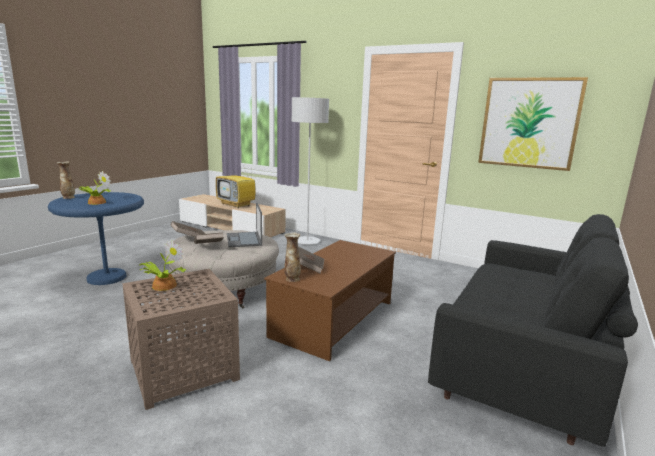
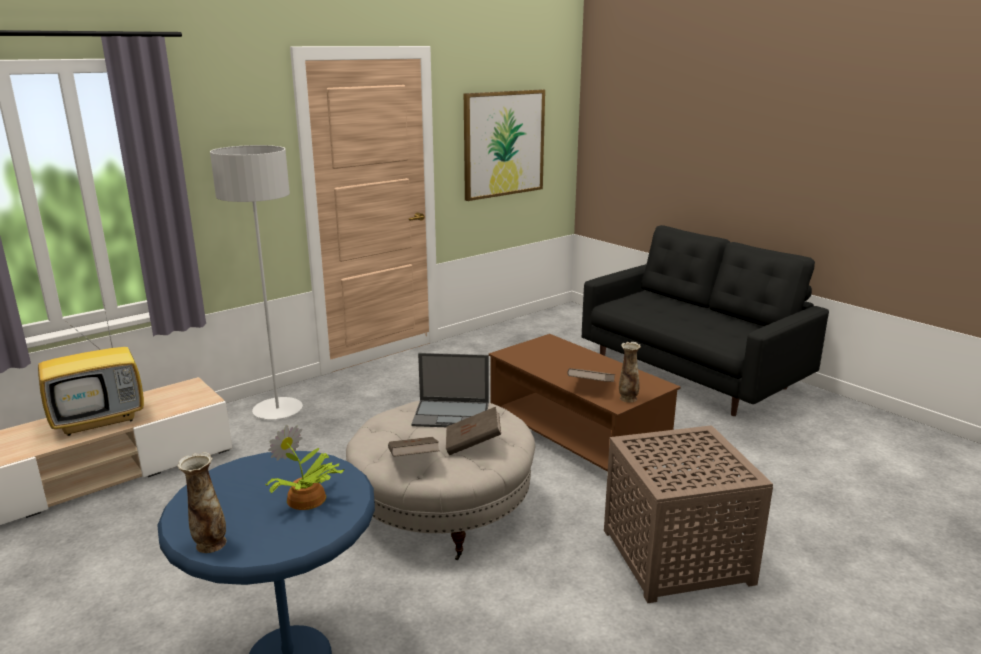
camera: 70 degrees left, 5 degrees up
(162, 286) = (671, 469): potted plant -> none

